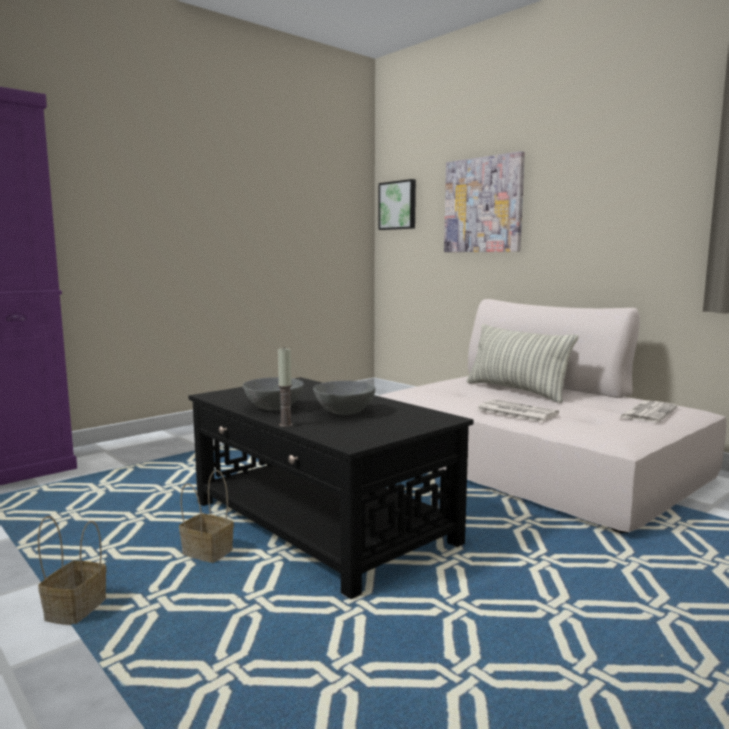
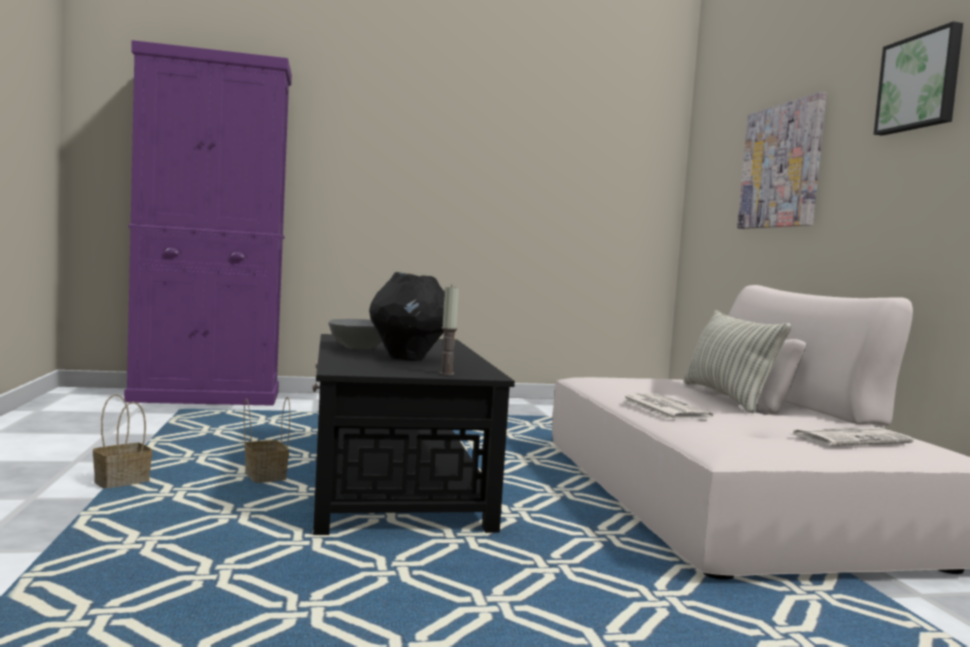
camera: 30 degrees right, 5 degrees down
(286, 425) = (329, 355): candle -> candle (446, 373)
(344, 412) = (408, 358): grey bowl -> black vase
(398, 205) = (704, 172): picture -> picture (920, 82)

